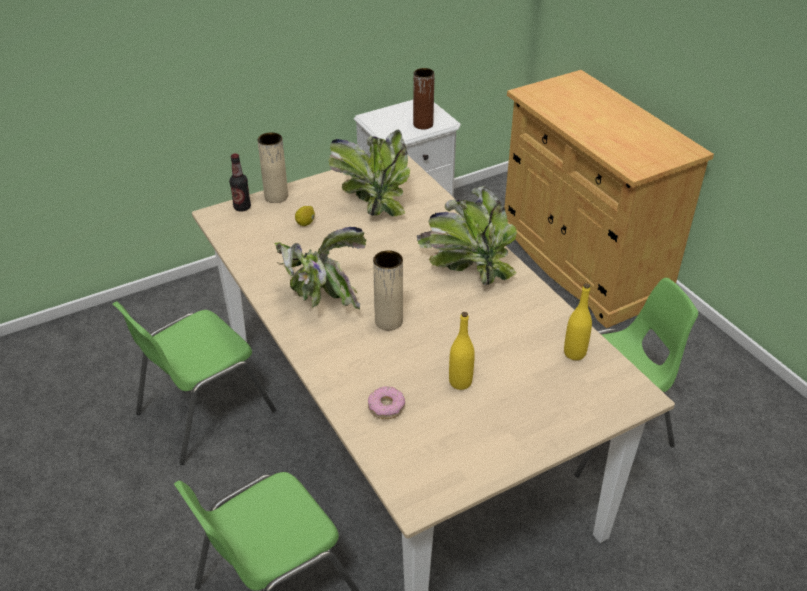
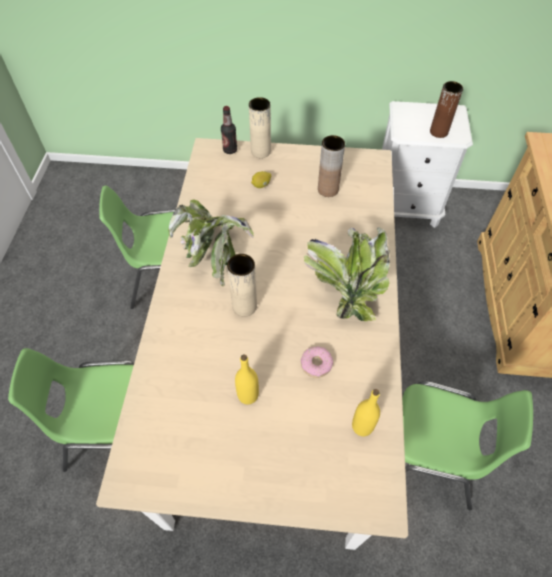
camera: 35 degrees right, 15 degrees up
(374, 201) = (328, 189): potted plant -> brown vase
(386, 407) = (177, 382): donut -> donut (316, 364)

